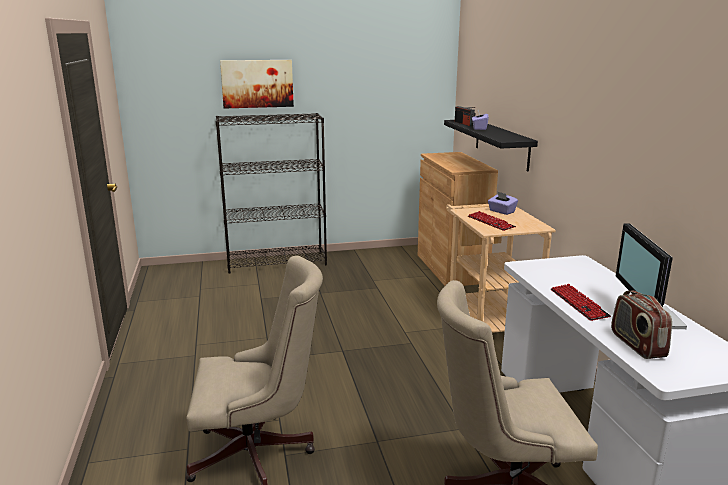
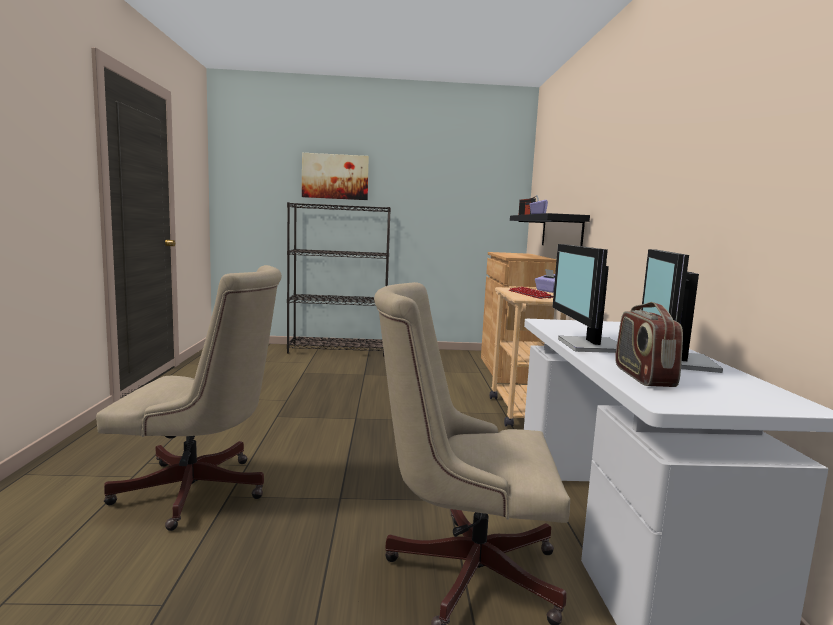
camera: 10 degrees right, 10 degrees down
(578, 303) = (589, 346): keyboard -> monitor

